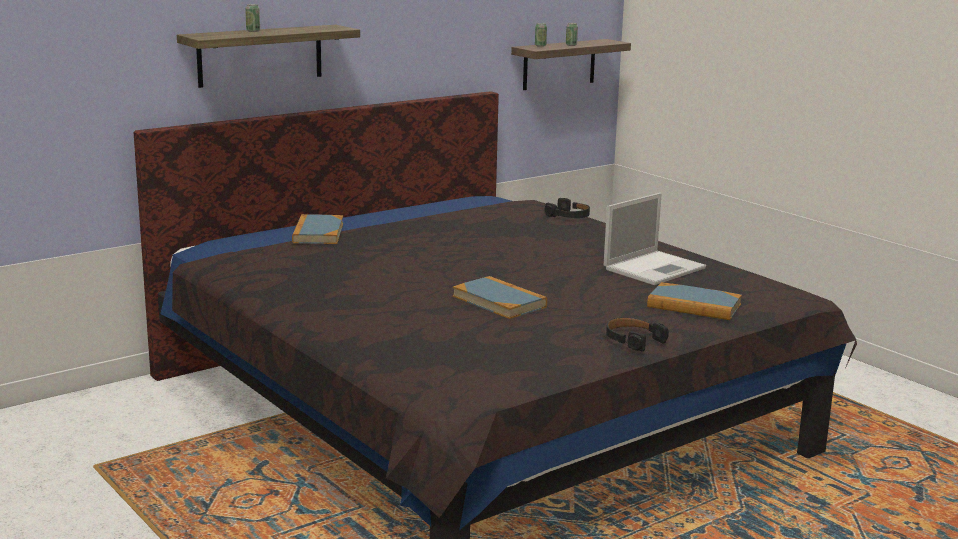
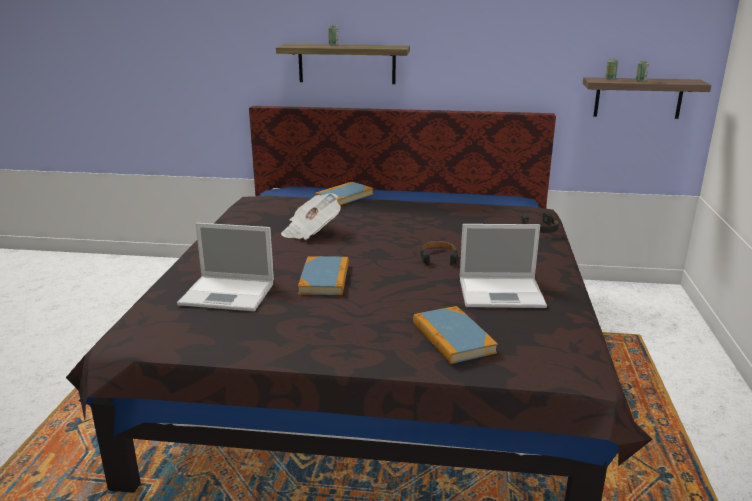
camera: 45 degrees right, 5 degrees up
(377, 271) = (311, 232): none -> newspaper
(448, 338) = (229, 294): none -> laptop
(633, 340) = (333, 347): black headphones -> black headphones (438, 257)

